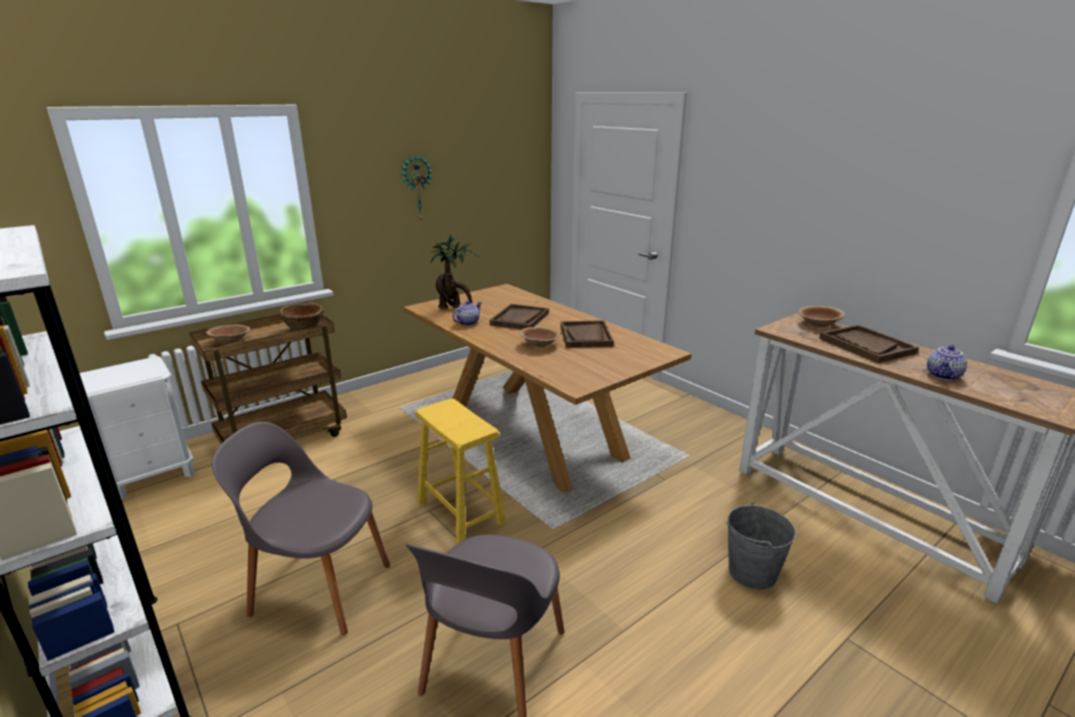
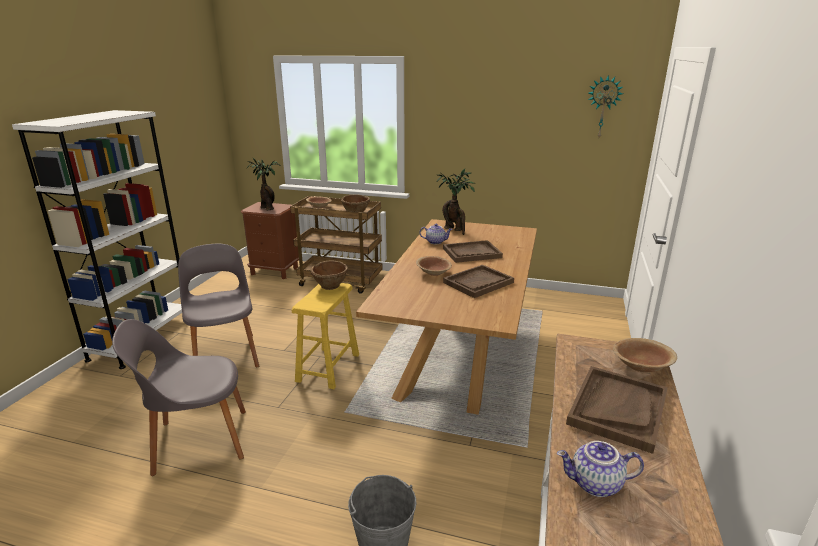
camera: 55 degrees right, 0 degrees up
(124, 374) = (267, 208): none -> potted plant
(153, 475) = (275, 271): white nightstand -> brown nightstand
(417, 187) = (491, 128): wall clock -> wall clock (603, 107)
(440, 409) = (330, 286): none -> brown bowl

